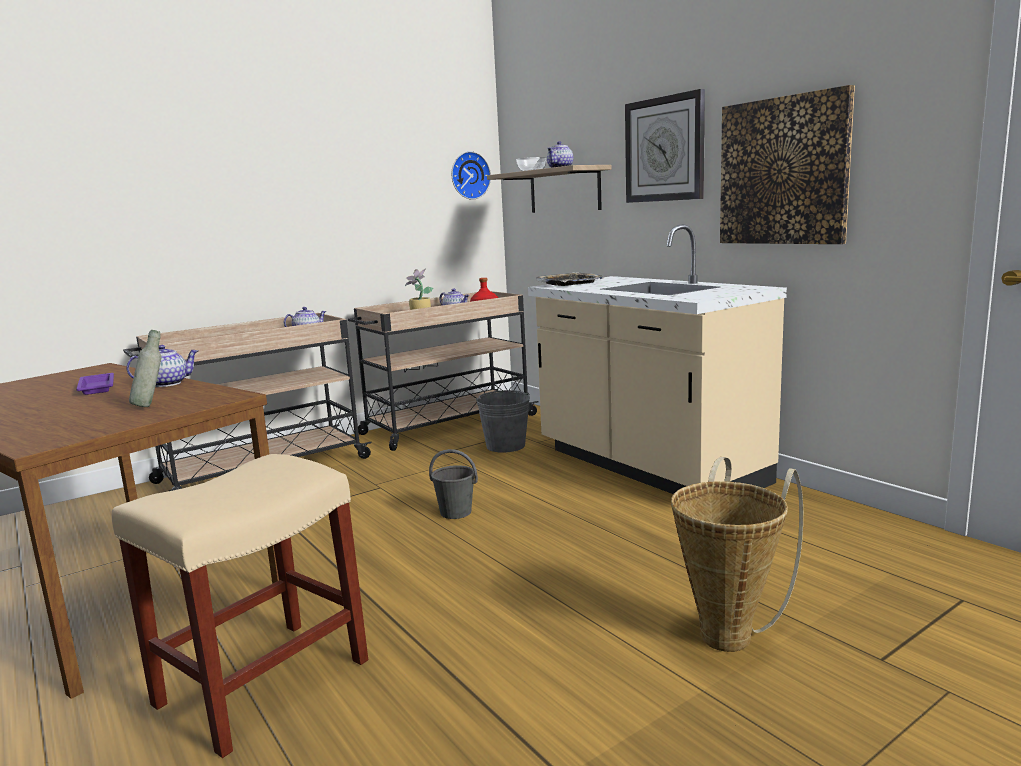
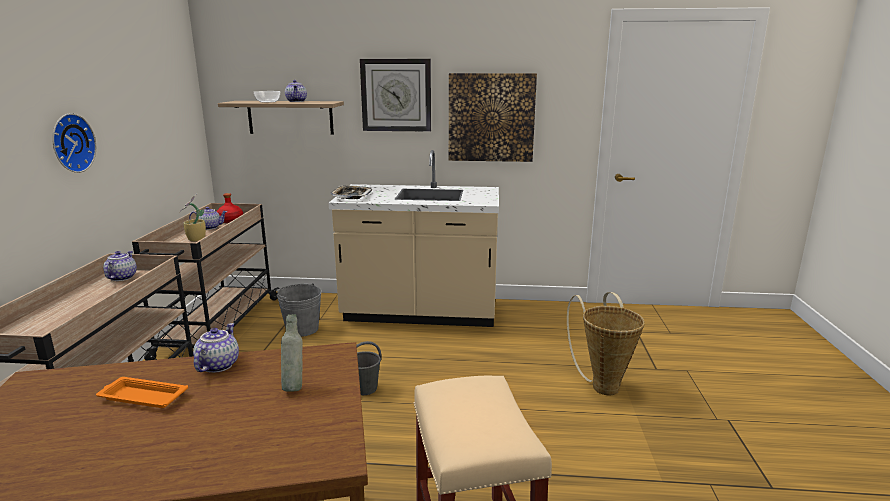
camera: 50 degrees left, 5 degrees up
(97, 387) = (142, 397): purple tray -> orange tray
(469, 175) = (184, 100): wall clock -> wall clock (70, 143)

